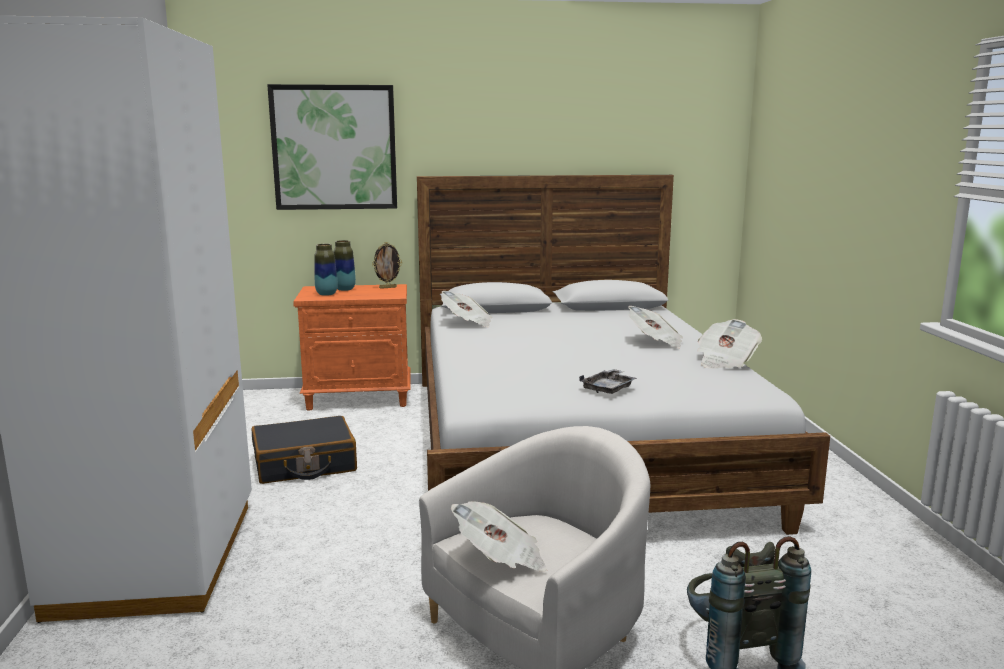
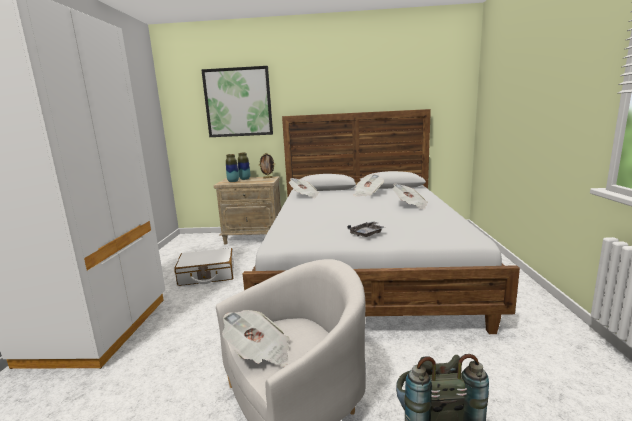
camera: 10 degrees right, 0 degrees up
(304, 464) = (207, 275): black suitcase -> white suitcase
(359, 398) = (254, 238): orange nightstand -> beige nightstand
(725, 361) = (451, 217): newspaper -> newspaper (367, 194)

